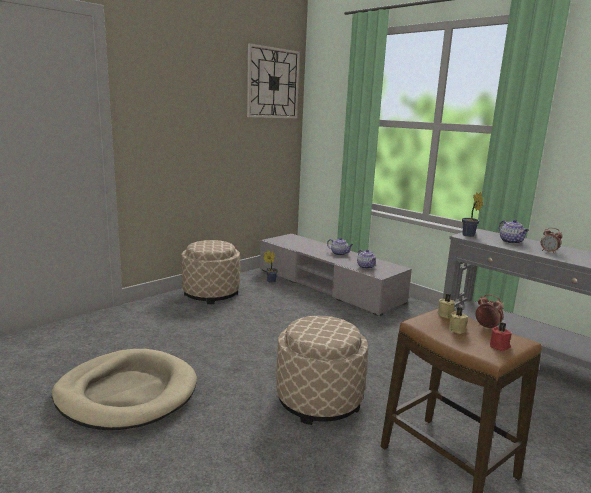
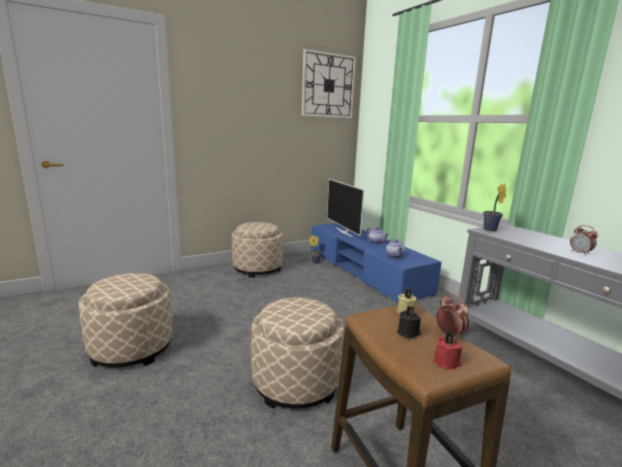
camera: 15 degrees right, 0 degrees up
(127, 393) = (132, 348): beige dog bed -> beige ottoman
(300, 245) = (344, 232): none -> television
(328, 286) = (365, 271): grey tv stand -> blue tv stand
(457, 329) = (408, 333): beige candle -> black candle
(511, 242) = (538, 239): teapot -> none

